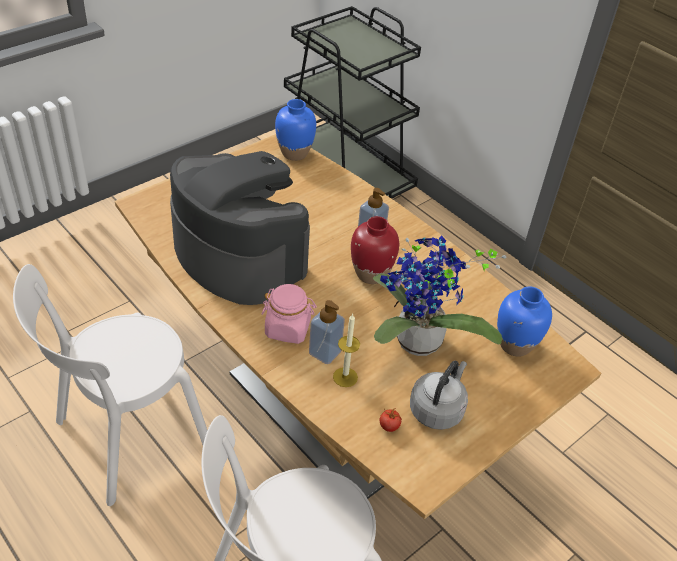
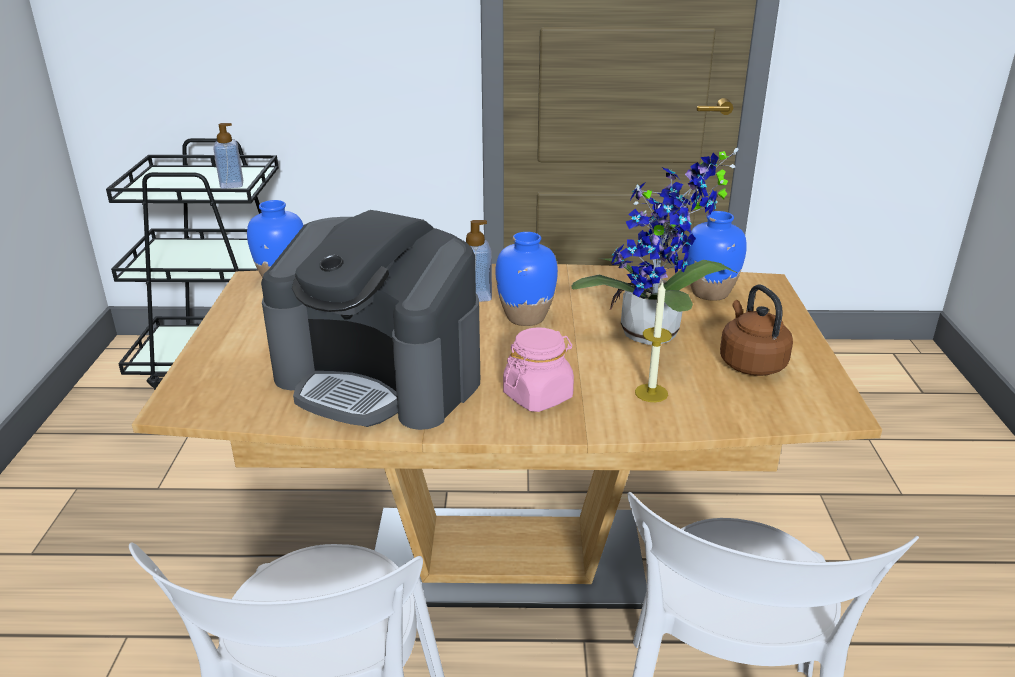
camera: 45 degrees left, 15 degrees down
(238, 256) = (380, 378): coffee machine -> coffee machine turned 150 degrees counterclockwise
(325, 352) = (602, 389): soap dispenser -> soap dispenser (232, 185)
(371, 274) = (526, 317): red vase -> blue vase
(389, 426) = (747, 398): tomato -> none
(437, 409) = (750, 362): grey kettle -> brown kettle

